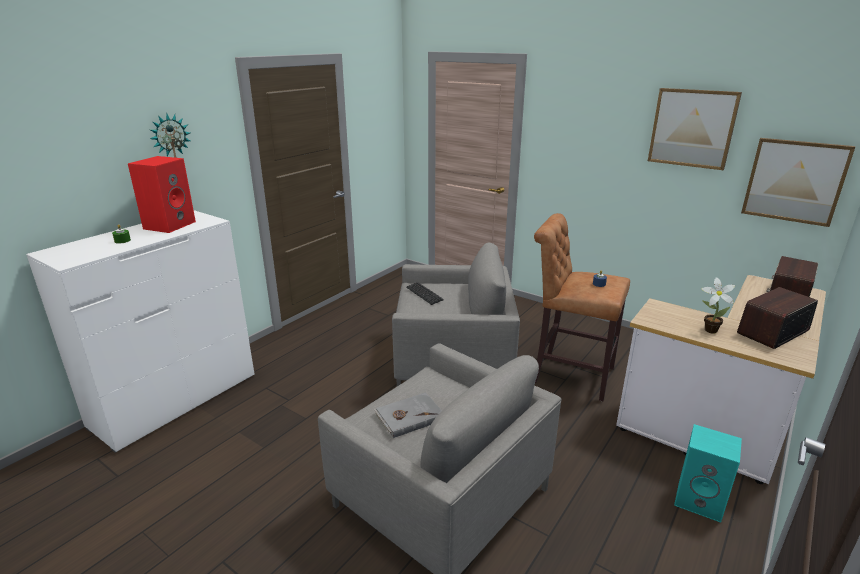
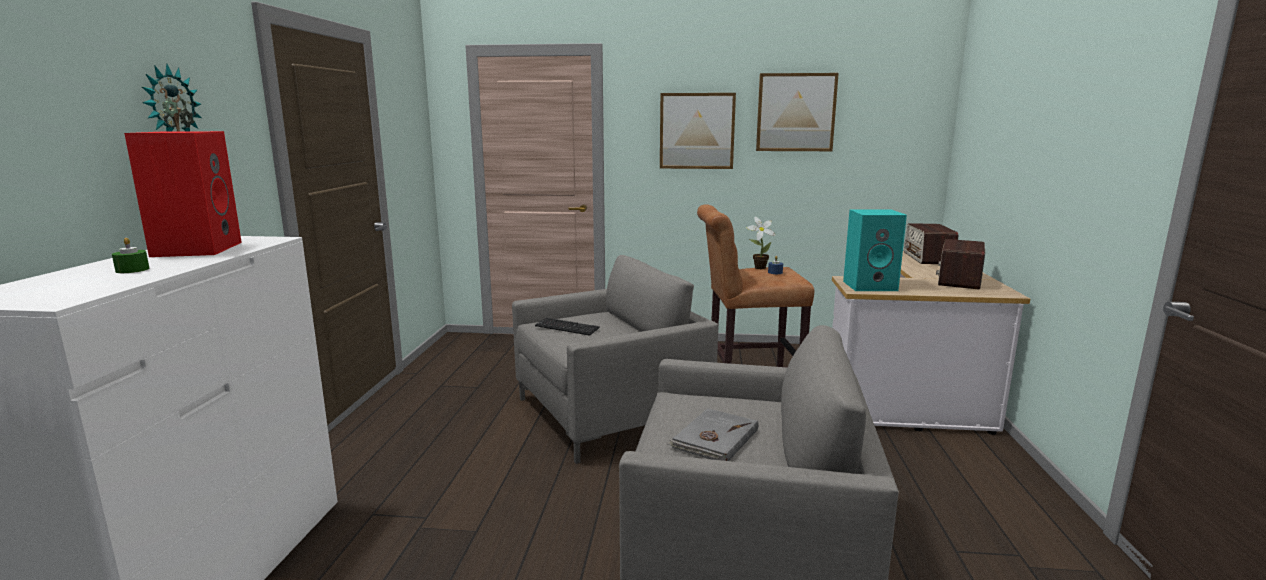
camera: 30 degrees left, 10 degrees down
(700, 500) = (971, 463): turquoise speaker -> turquoise speaker (870, 286)
(708, 330) = (914, 287): potted plant -> potted plant (758, 268)
(794, 181) = (895, 154): picture -> picture (697, 131)

